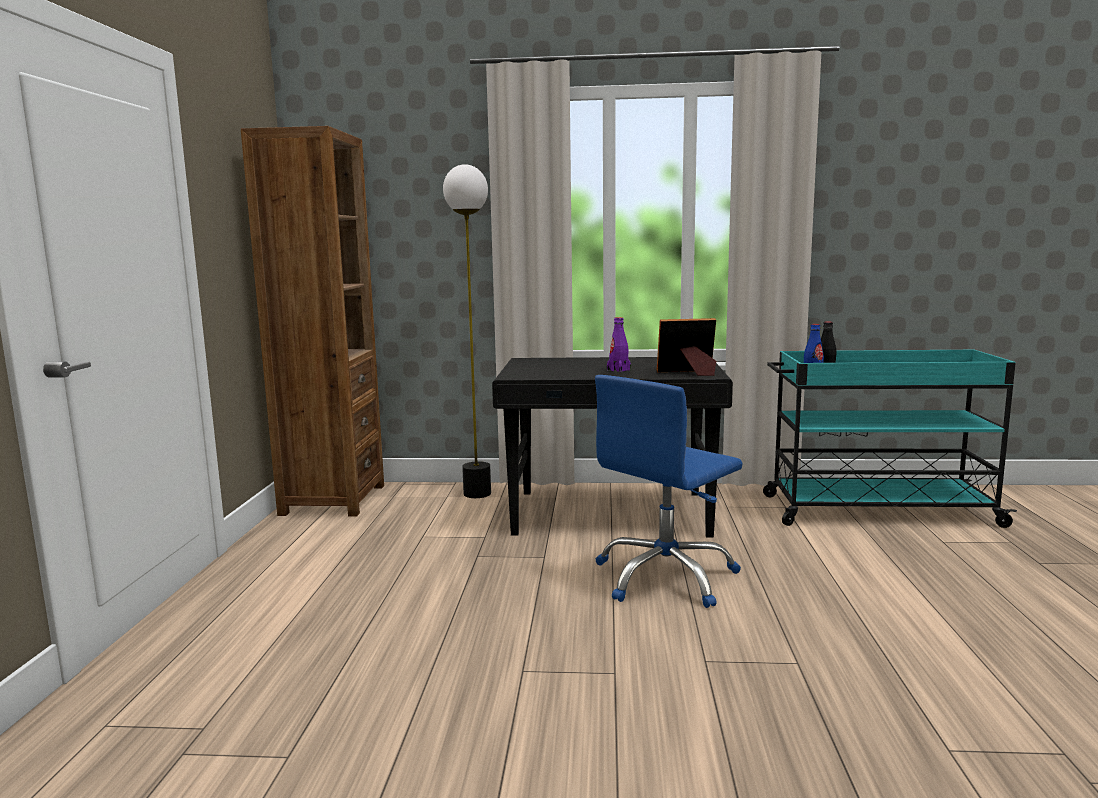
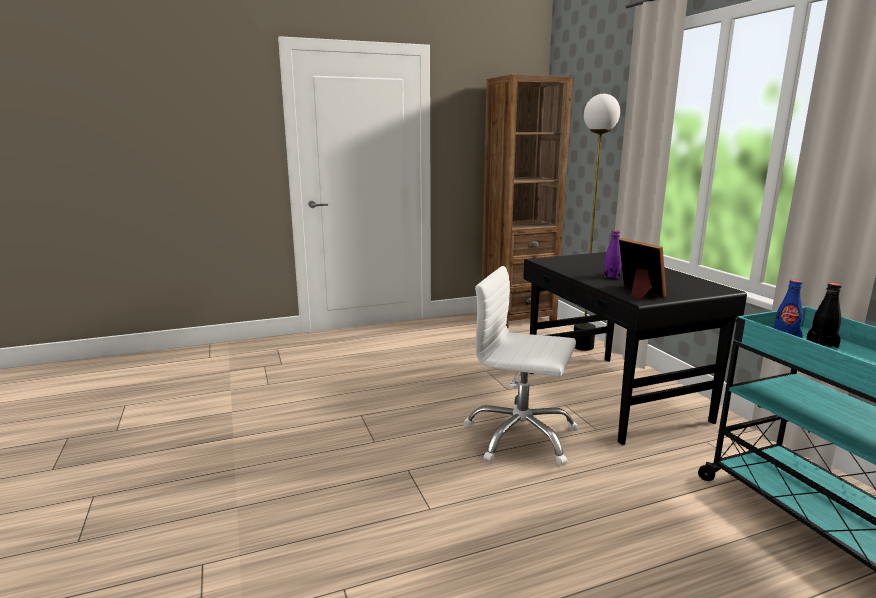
camera: 65 degrees right, 5 degrees up
(666, 577) = (520, 436): blue office chair -> white office chair

